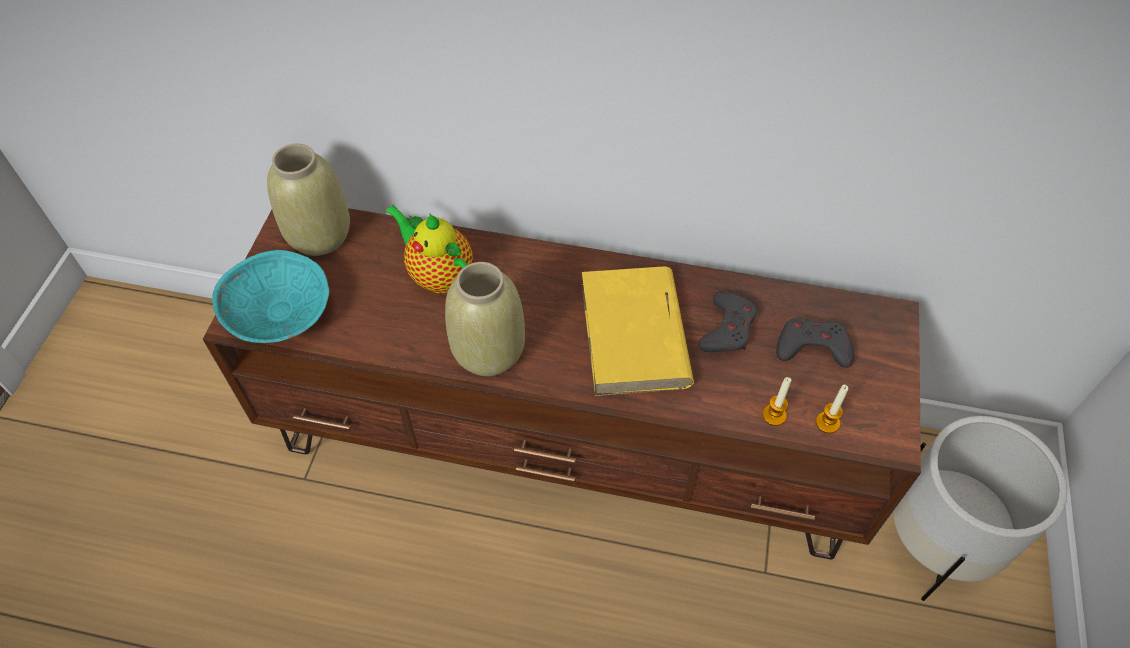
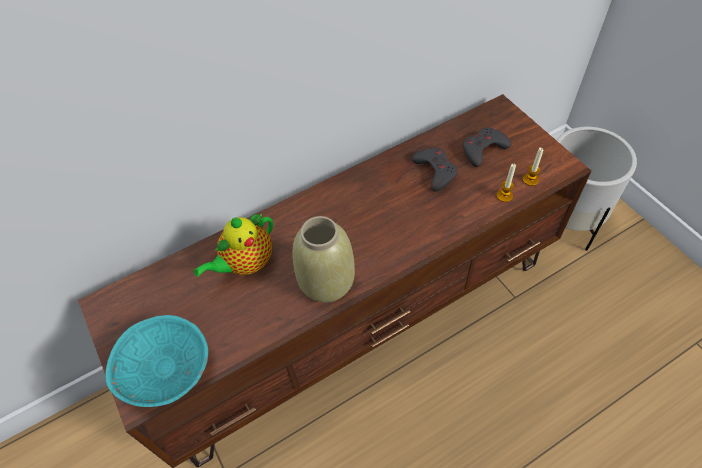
camera: 40 degrees left, 0 degrees up
(318, 235) = (137, 301): beige vase -> none
(438, 274) = (246, 264): teapot -> teapot turned 45 degrees counterclockwise
(634, 335) = (395, 210): yellow book -> none

